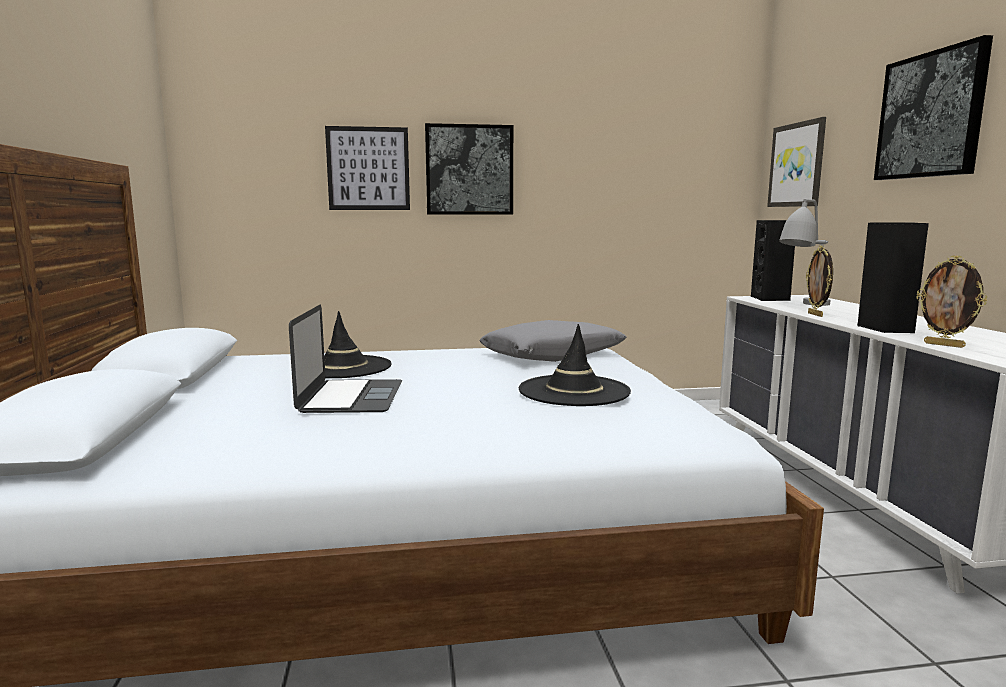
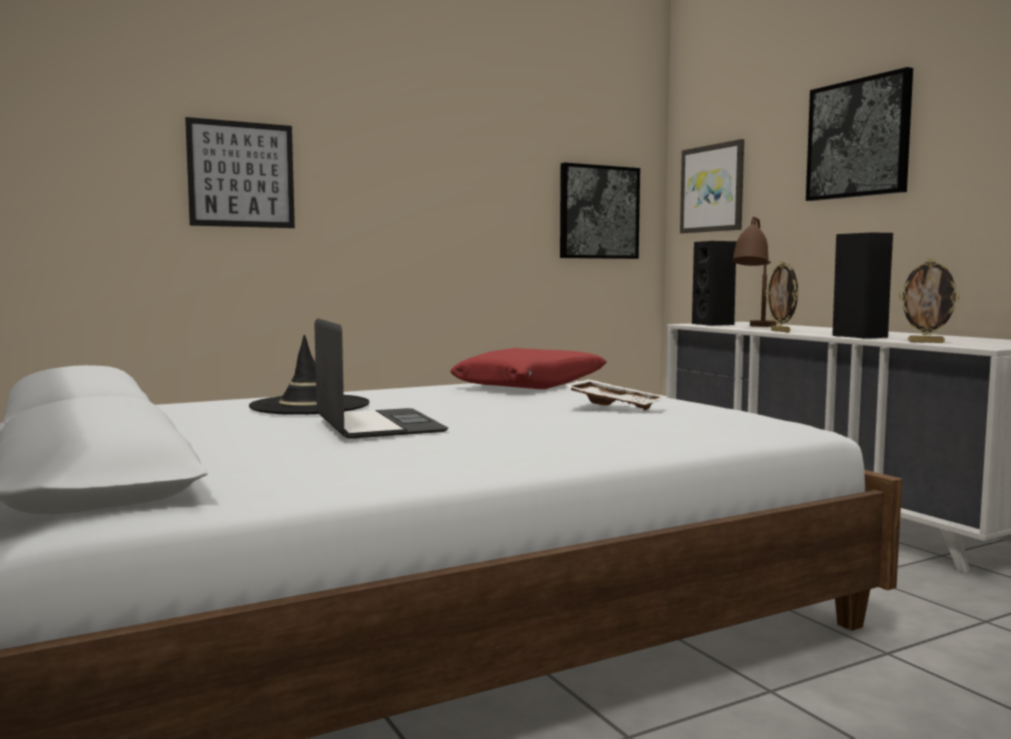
camera: 20 degrees left, 5 degrees down
(469, 170) = (365, 182): picture -> picture (598, 212)
(553, 355) = (531, 385): grey pillow -> red pillow
(573, 391) = (615, 404): black hat -> white tray
(802, 306) = (754, 327): grey table lamp -> brown table lamp

